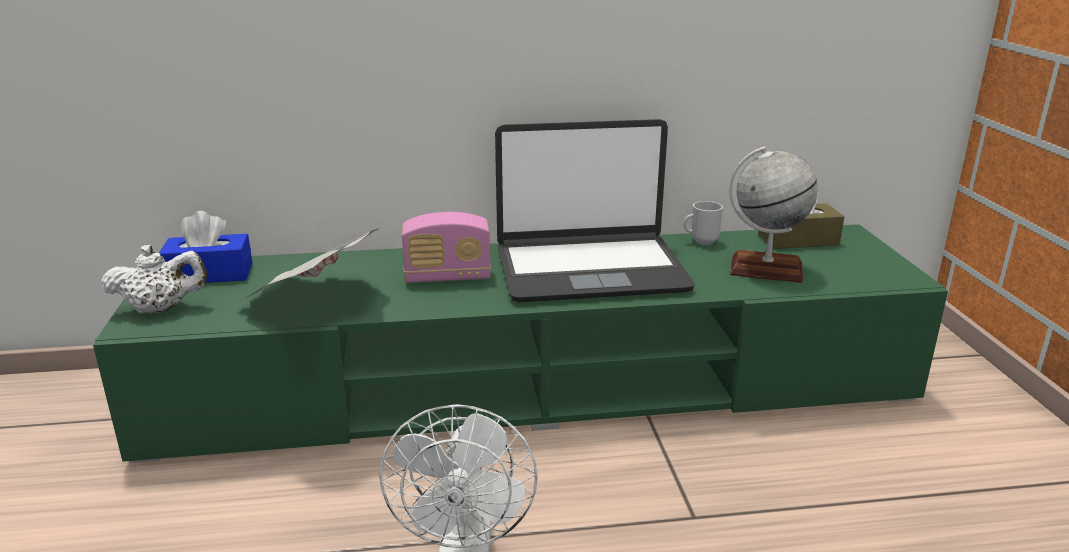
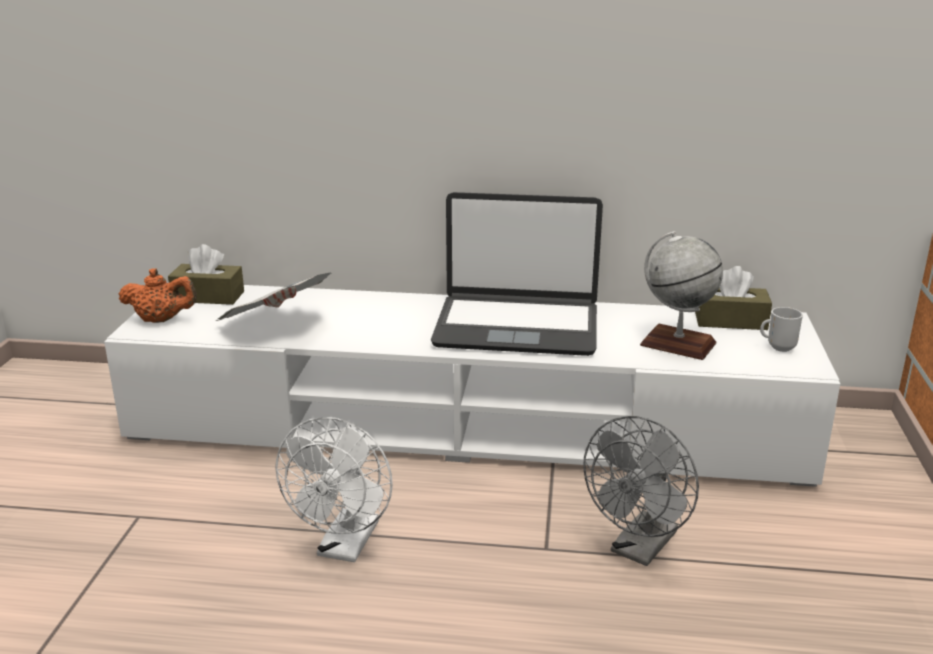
camera: 15 degrees right, 0 degrees up
(161, 309) = (161, 320): white teapot -> orange teapot
(209, 274) = (208, 296): blue tissue box -> brown tissue box
(447, 277) = (392, 320): radio -> none
(536, 386) = (468, 426): green tv stand -> white tv stand
(701, 241) = (636, 313): mug -> mug (778, 347)
(791, 499) = (639, 549): none -> grey fan

